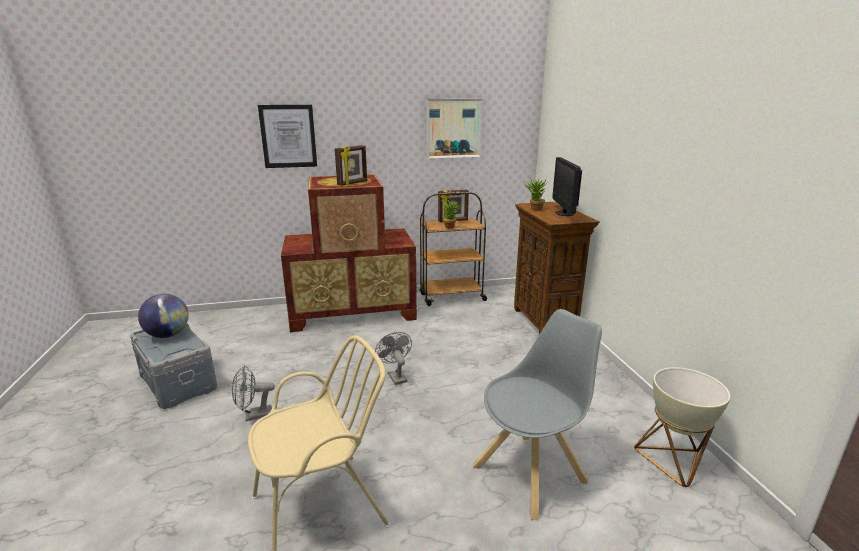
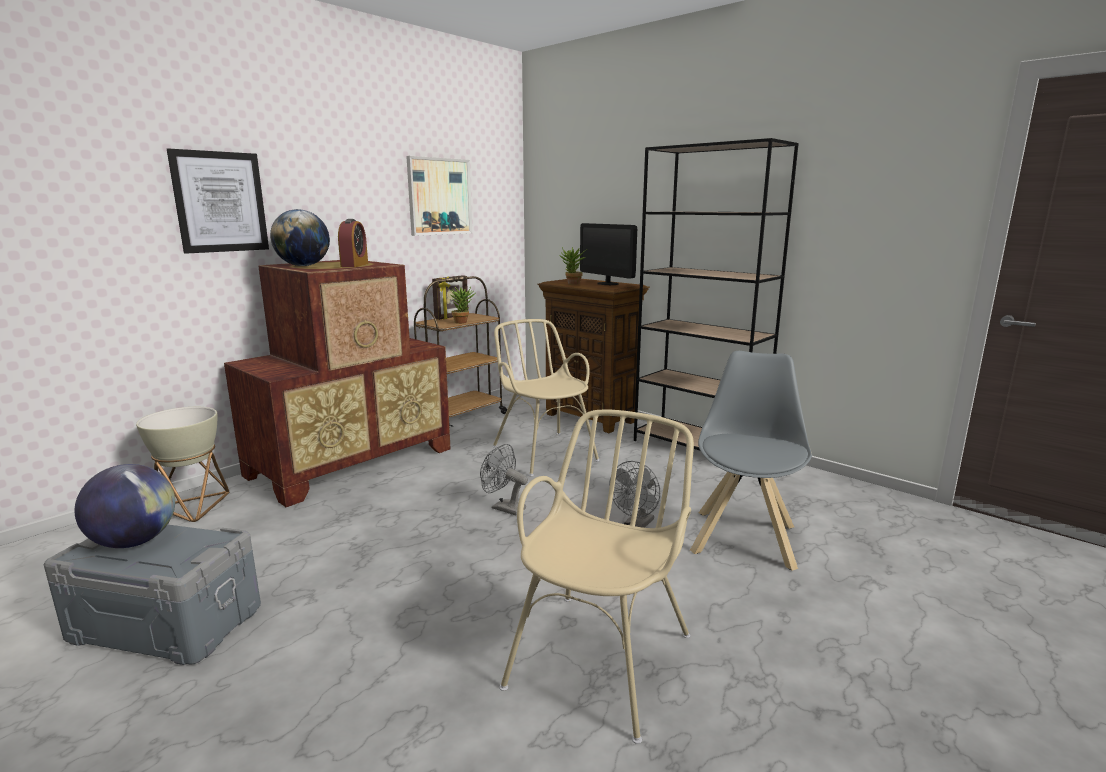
camera: 35 degrees left, 5 degrees down
(254, 416) = (371, 611): grey fan -> grey fan (636, 526)
(326, 180) = (303, 266): none -> globe
(353, 183) = (354, 265): picture frame -> alarm clock
(473, 340) = (543, 451): none -> beige chair
(601, 377) = (698, 448): none -> beige bookcase
(671, 463) = (825, 490): planter -> planter (193, 508)

